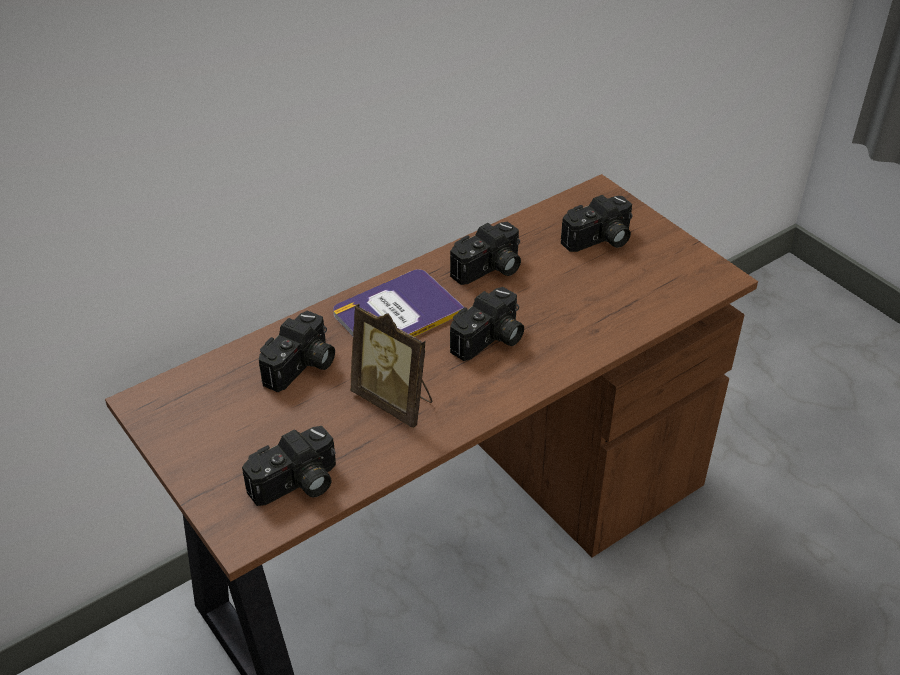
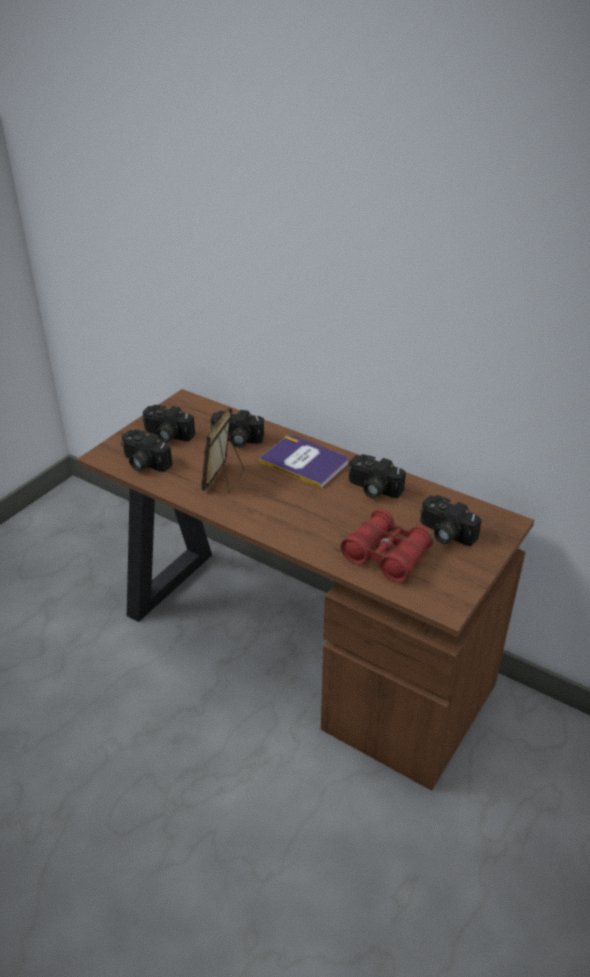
camera: 70 degrees right, 5 degrees down
(490, 341) = (300, 505): camera -> camera (166, 435)
(621, 295) = (386, 555): none -> red binoculars

